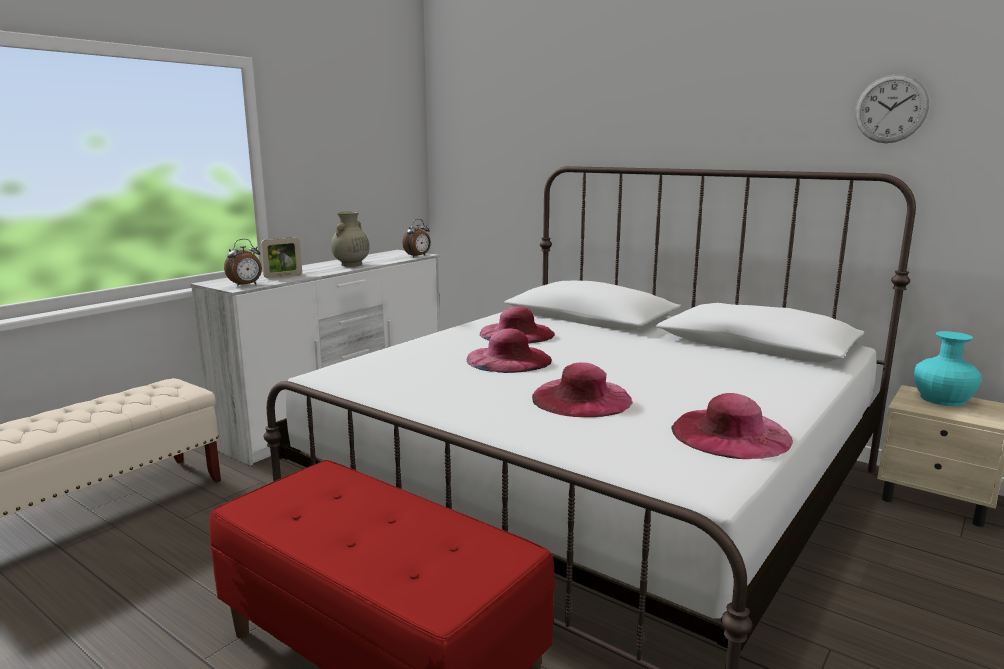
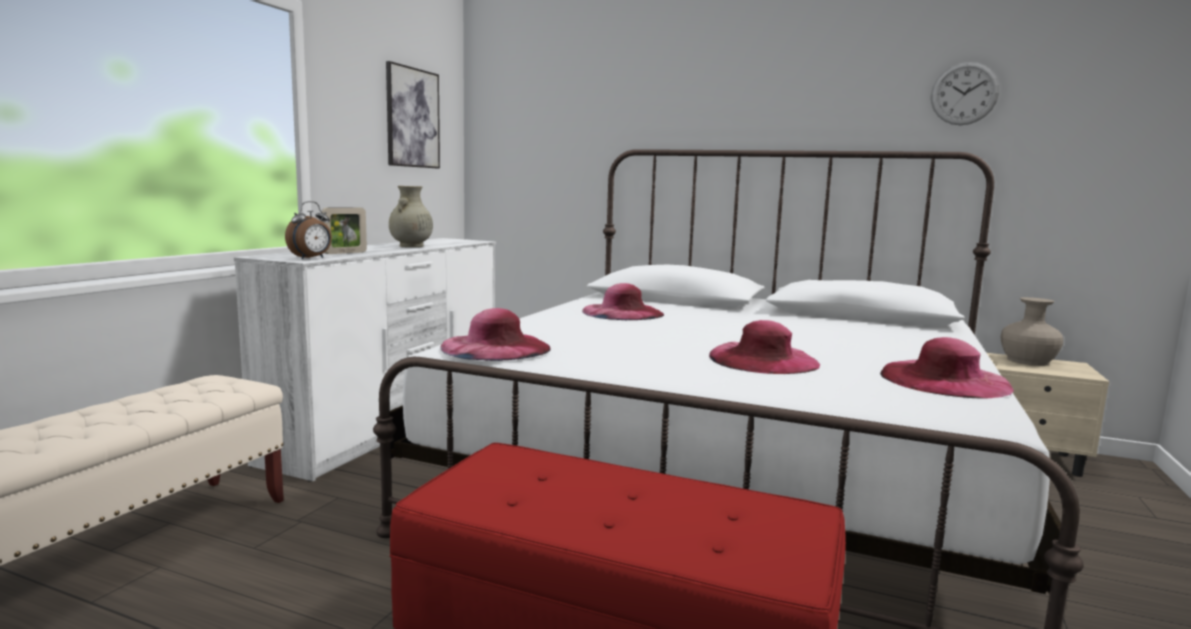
camera: 15 degrees left, 5 degrees down
(369, 142) = (412, 118): none -> picture
(418, 256) = (476, 242): alarm clock -> none
(508, 359) = (643, 332): pink hat -> pink hat (495, 347)
(942, 399) = (1027, 361): turquoise vase -> beige vase

